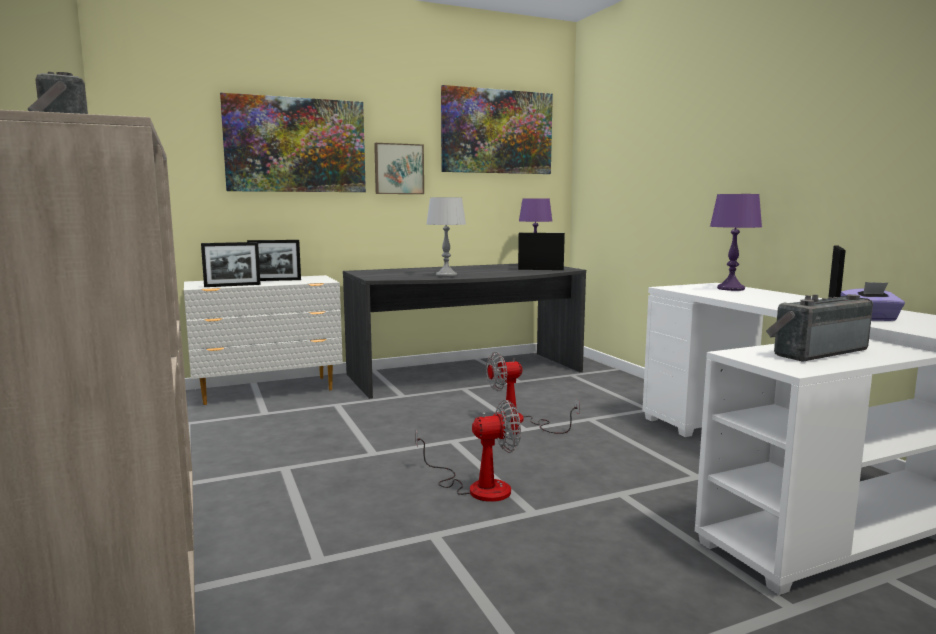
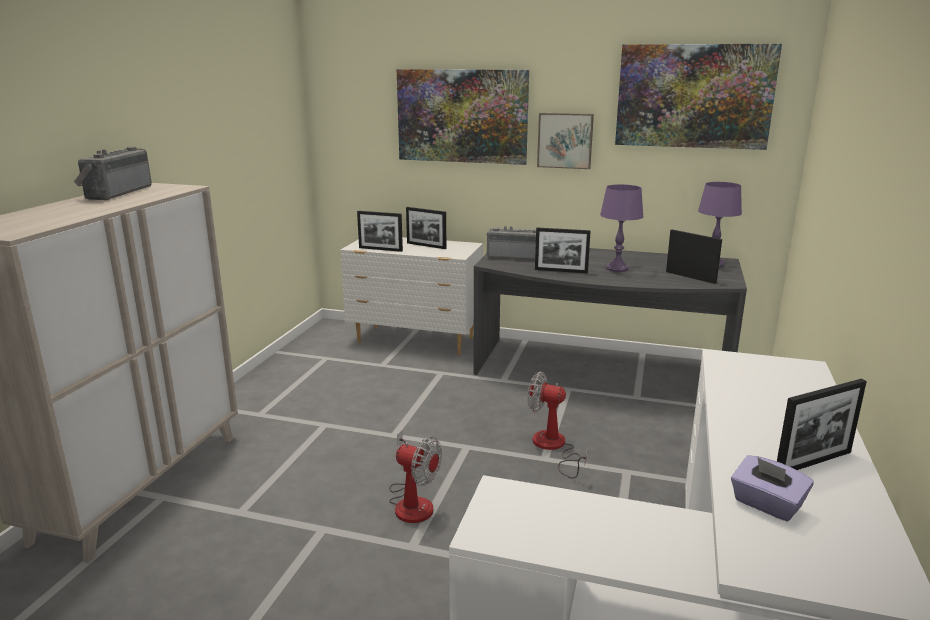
camera: 40 degrees right, 10 degrees up
(446, 275) = (561, 271): grey table lamp -> picture frame
(730, 289) = (793, 382): purple table lamp -> purple table lamp (617, 268)
(815, 352) = (579, 522): radio -> radio (515, 256)

